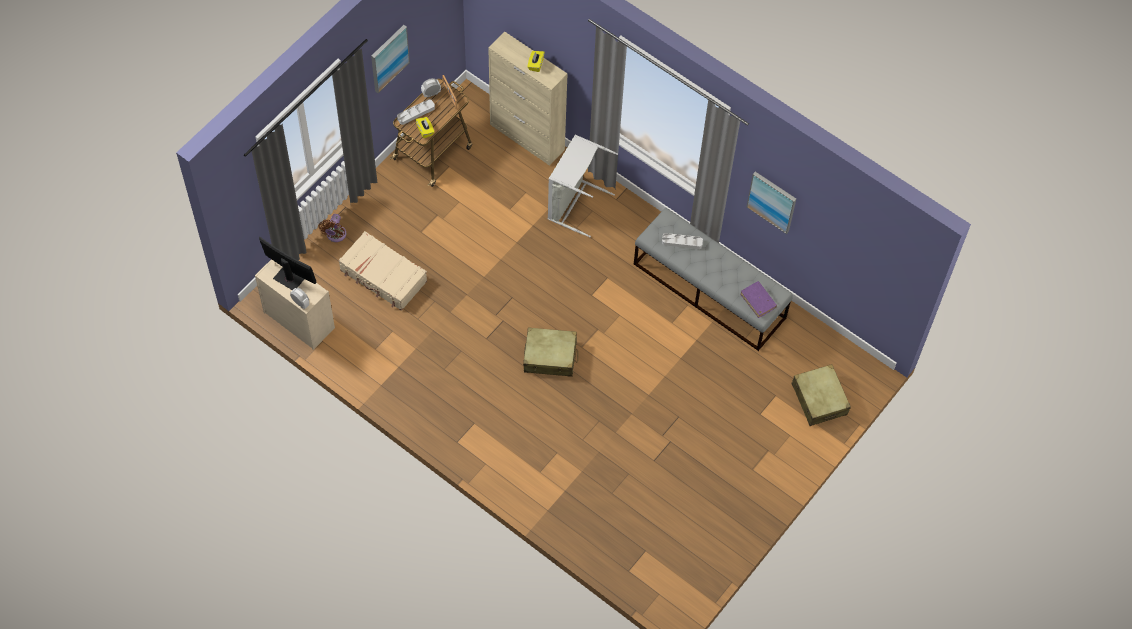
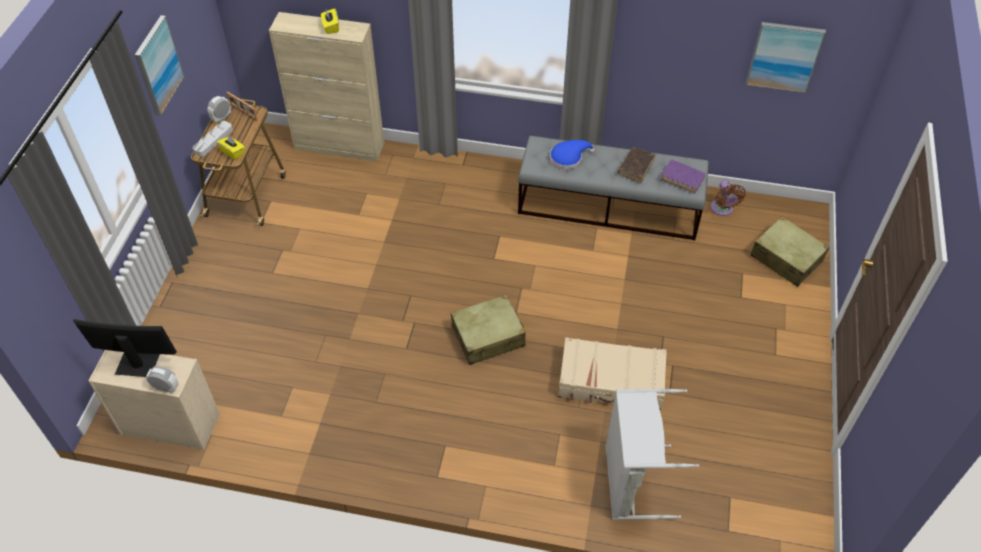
camera: 25 degrees left, 10 degrees down
(335, 235) = (174, 315): brown fan -> brown fan (722, 209)
(383, 276) = (252, 334): beige suitcase -> beige suitcase (611, 381)
(574, 204) = (423, 184): grey laundry basket -> grey laundry basket (631, 481)
(682, 242) = (568, 158): grey tray -> blue hat
(729, 274) = (636, 167): none -> brown book
(772, 201) = (665, 50): picture -> picture (784, 56)

